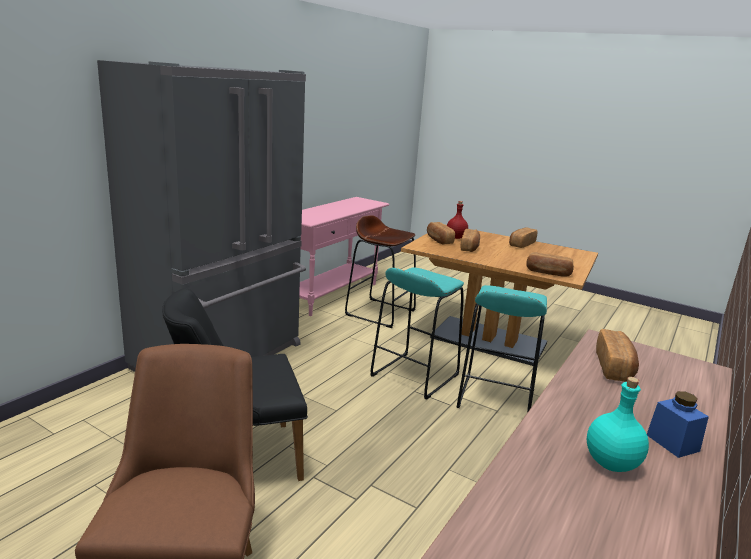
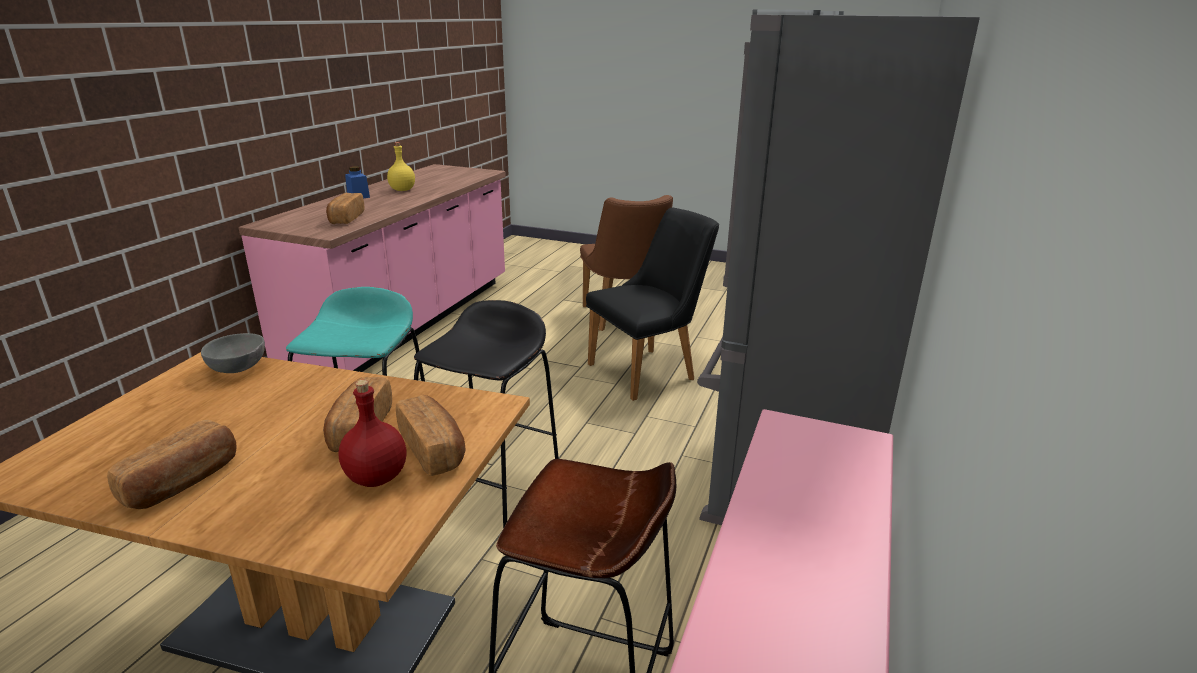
camera: 170 degrees right, 5 degrees up
(414, 375) = (491, 492): turquoise stool -> black stool
(548, 273) = (239, 369): bread -> grey bowl
(611, 464) = (402, 190): turquoise bottle -> yellow bottle

